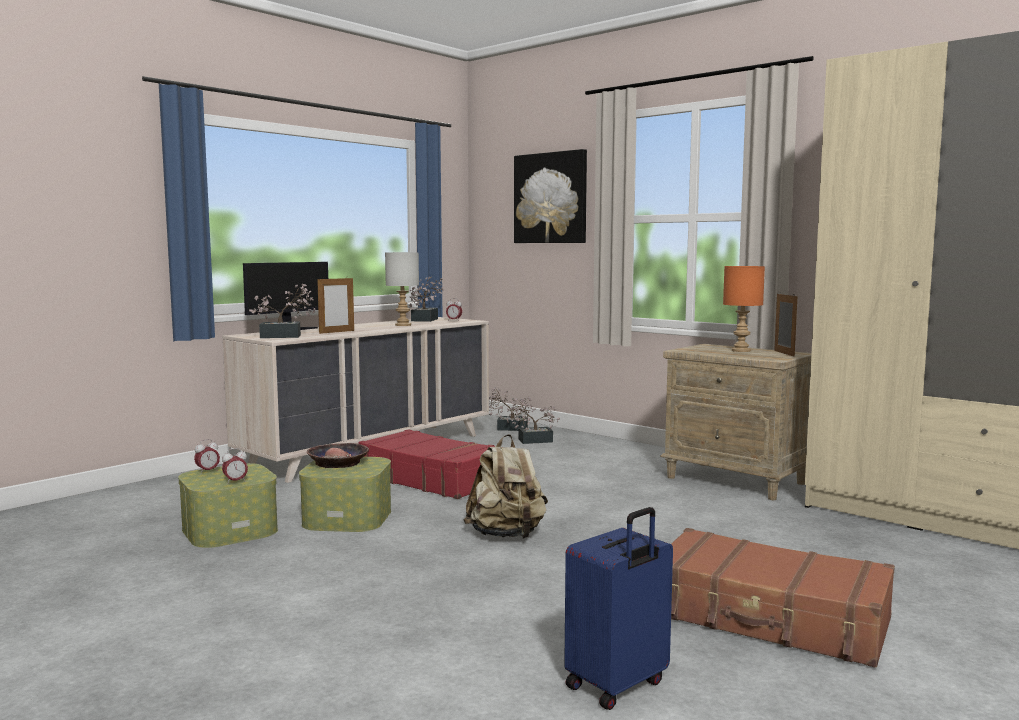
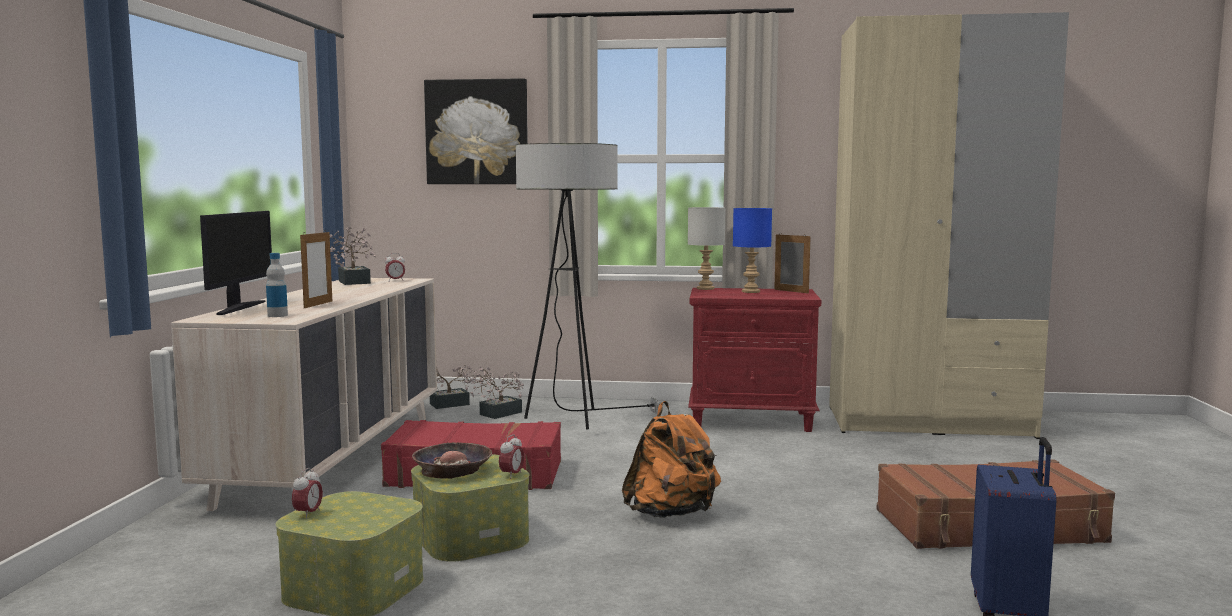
camera: 35 degrees left, 0 degrees up
(235, 482) = (382, 517): alarm clock -> alarm clock (512, 475)
(285, 336) = (277, 315): potted plant -> bottle
(403, 325) = (361, 290): grey table lamp -> grey table lamp (706, 288)
(507, 536) = (671, 514): beige backpack -> orange backpack
(572, 457) = (573, 425): none -> floor lamp
(736, 480) = (752, 420): beige nightstand -> red nightstand
(740, 350) = (750, 291): orange table lamp -> blue table lamp

